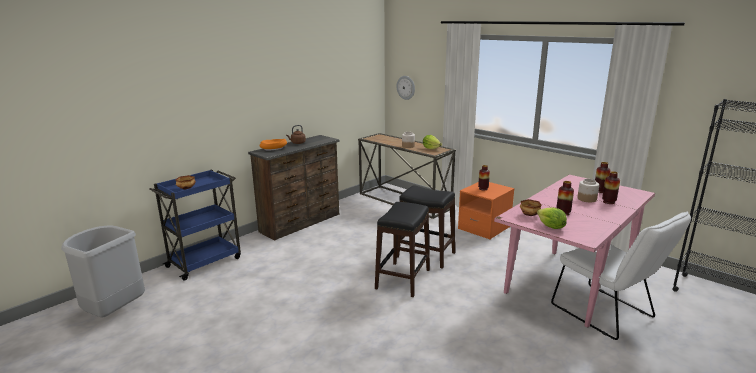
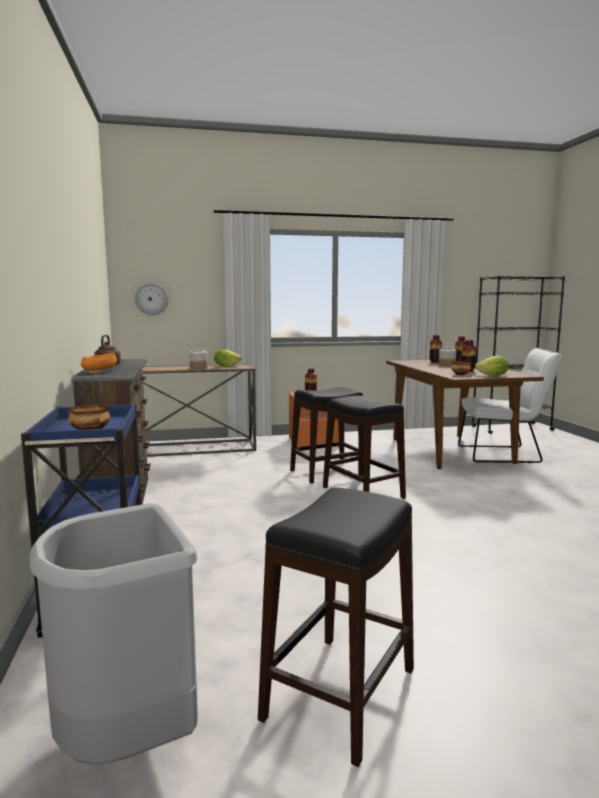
camera: 55 degrees left, 10 degrees down
(159, 346) = (339, 693): none -> black stool
(568, 285) = (450, 450): pink dining table -> brown dining table

